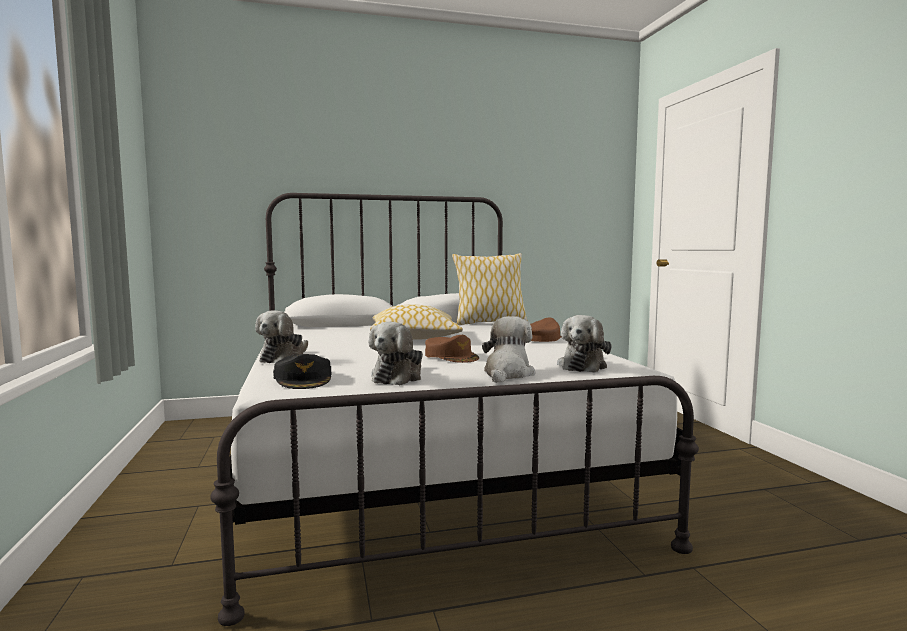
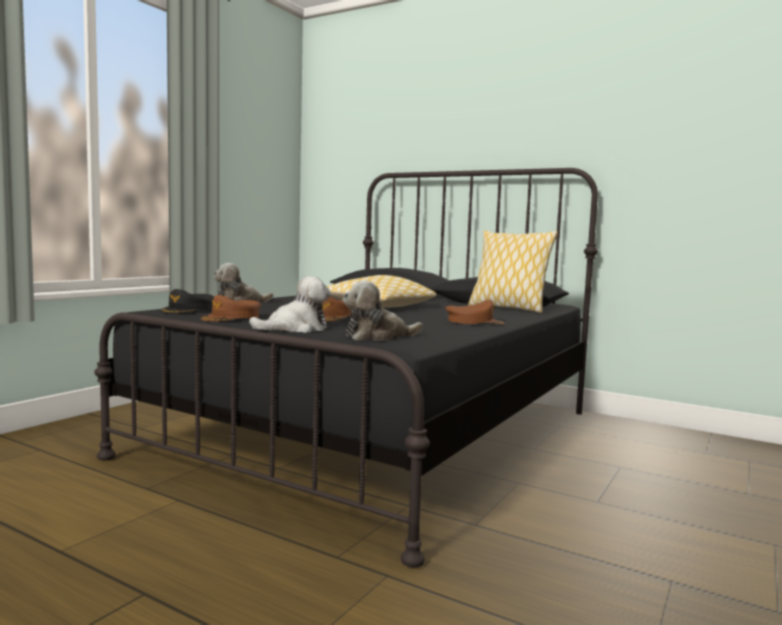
camera: 45 degrees right, 0 degrees up
(398, 377) = (232, 318): plush toy -> brown cap
(421, 464) = (379, 432): white bed -> black bed

